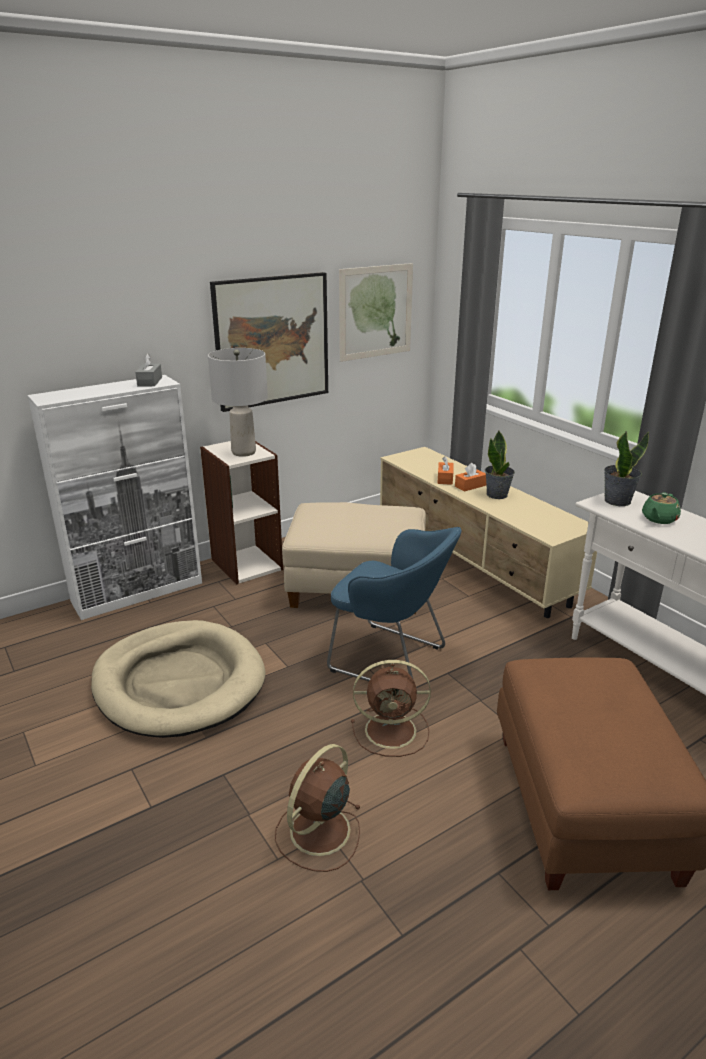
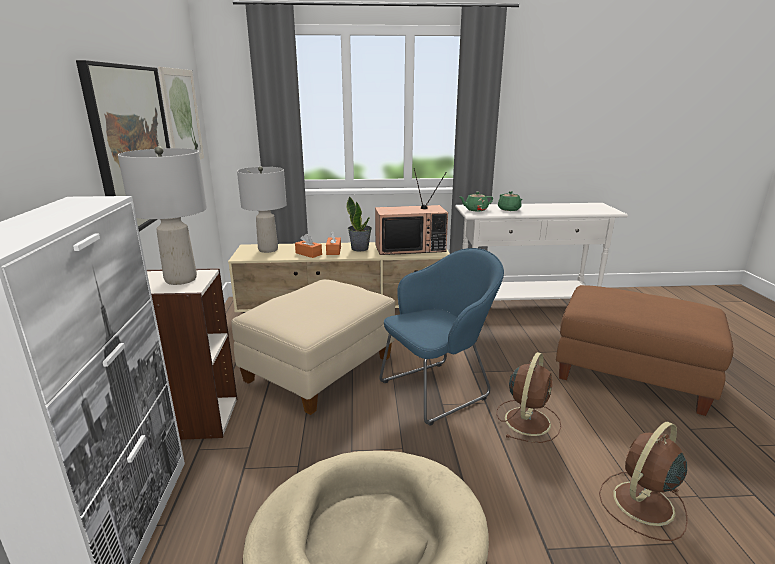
camera: 60 degrees left, 5 degrees down
(150, 382) = (80, 203): grey tissue box -> none
(318, 832) = (642, 504): brown fan -> brown fan turned 75 degrees clockwise
(429, 460) = (268, 249): none -> grey table lamp
(543, 517) = (410, 248): none -> television
(617, 501) = (475, 210): potted plant -> green teapot

